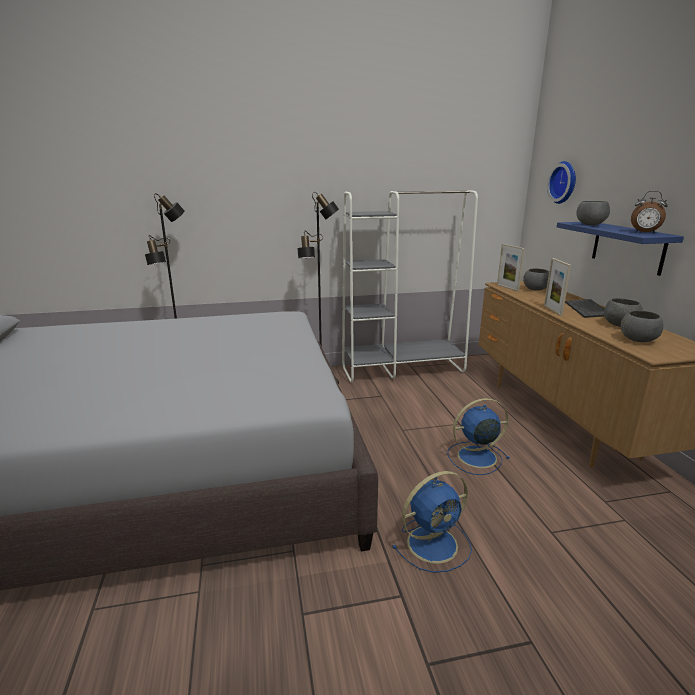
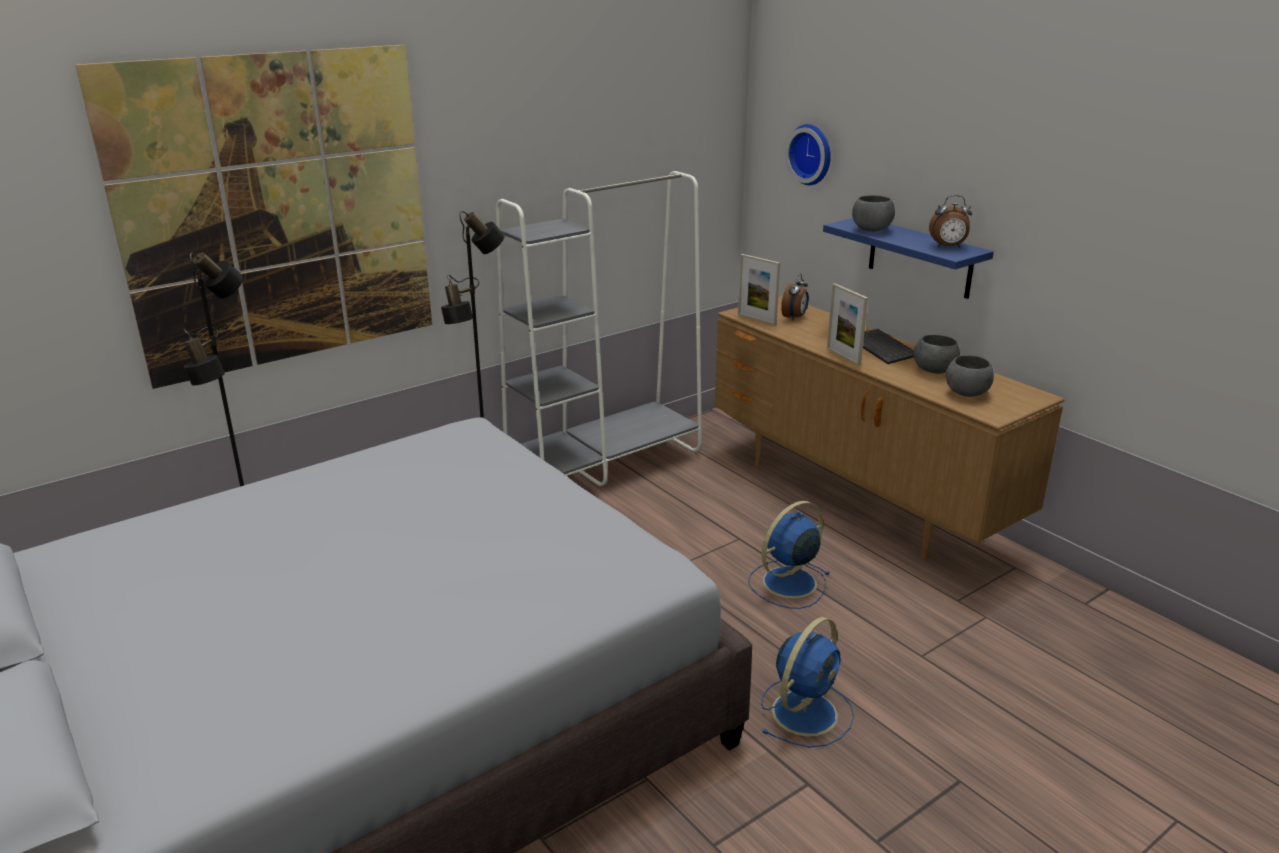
camera: 25 degrees left, 5 degrees up
(219, 186) = (279, 213): none -> picture
(535, 289) = (794, 317): grey bowl -> alarm clock

